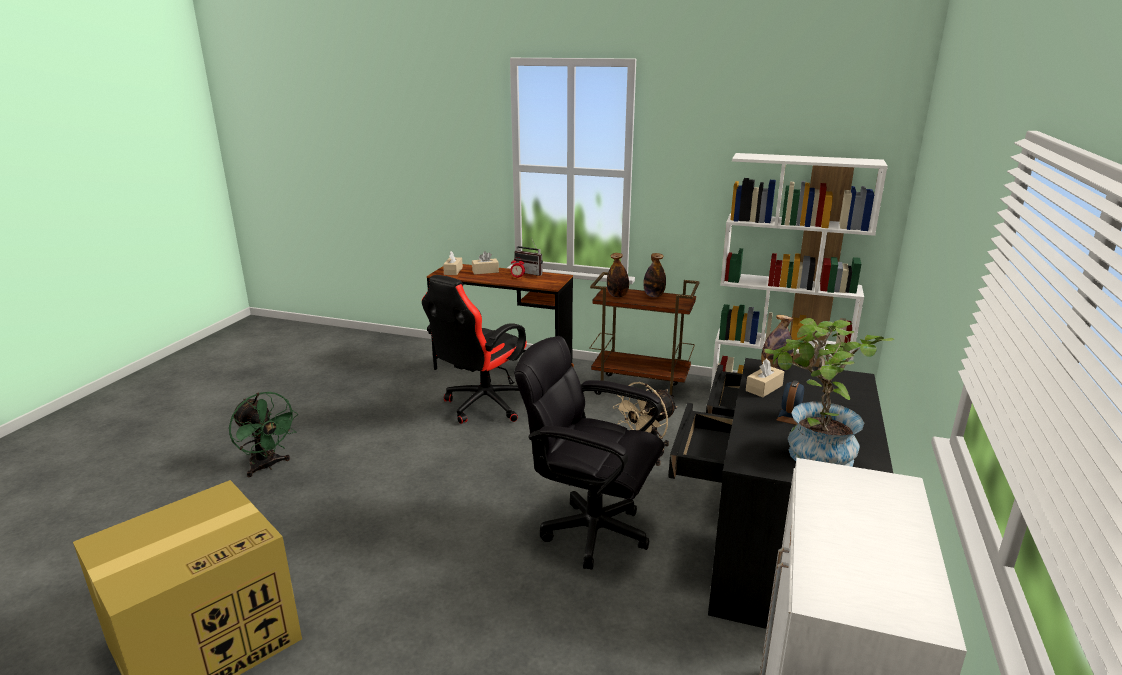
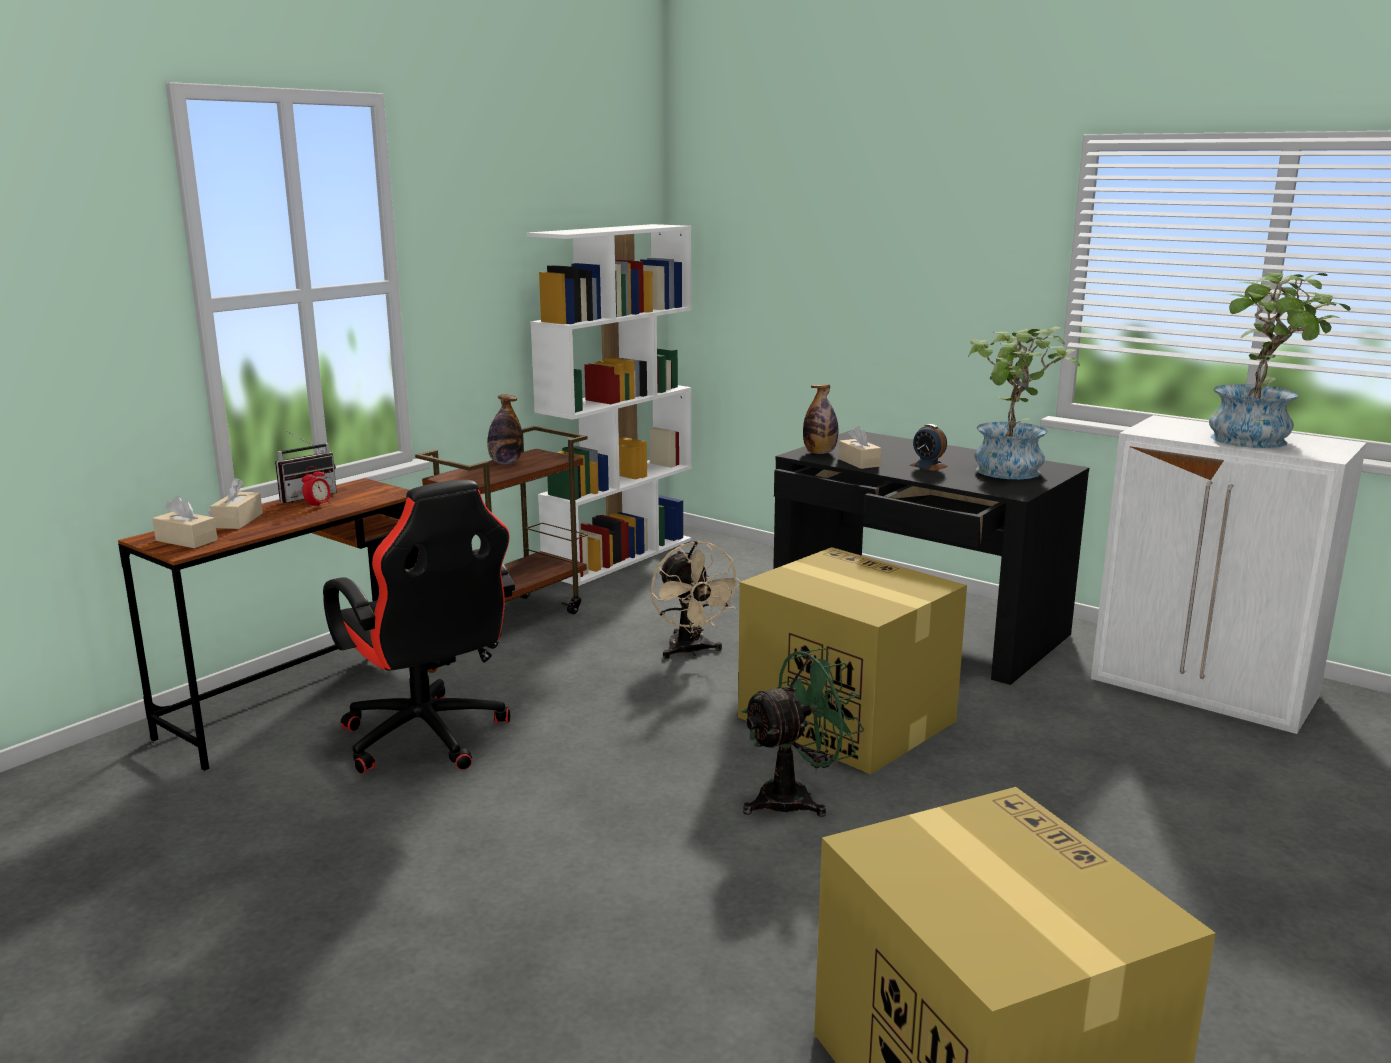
camera: 70 degrees left, 5 degrees down
(267, 466) = (416, 1016): green fan -> green fan (796, 798)
(588, 534) = (844, 718): black office chair -> cardboard box
(617, 296) = (477, 477): bottle -> none
(854, 549) = (1259, 441): none -> potted plant

